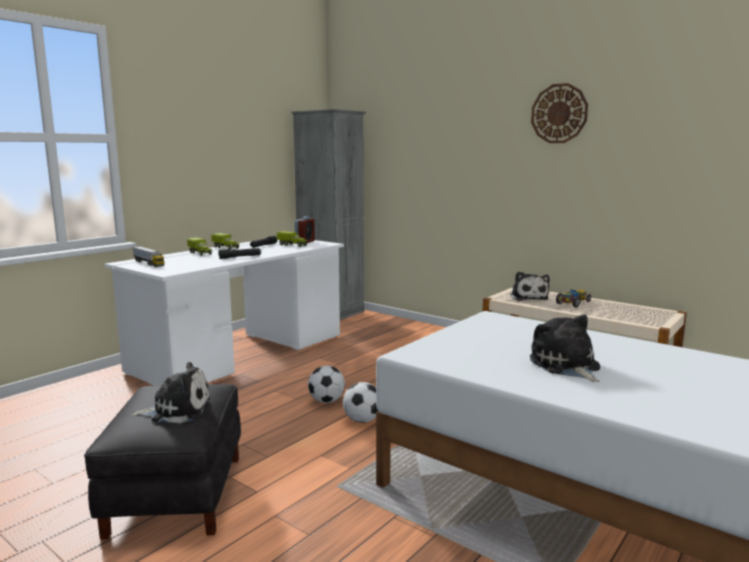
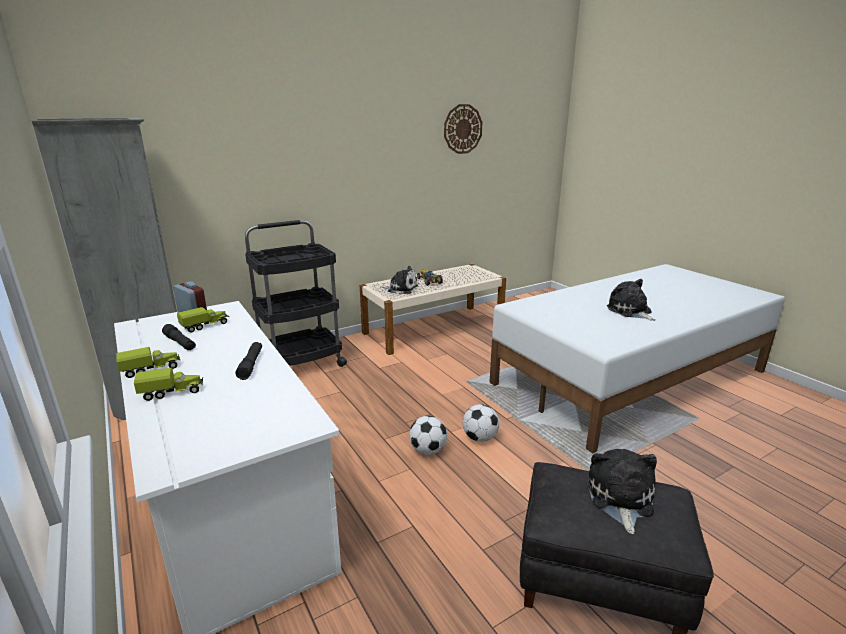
camera: 70 degrees left, 10 degrees up
(148, 263) = (206, 442): toy truck -> none
(424, 334) = (301, 362): none -> black cart
(559, 113) = (379, 125): wall clock -> wall clock (462, 129)
(566, 366) = (630, 311): plush toy -> plush toy turned 60 degrees clockwise

